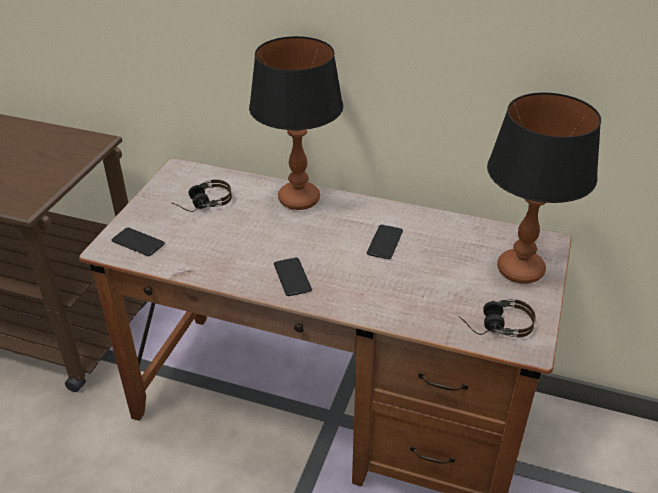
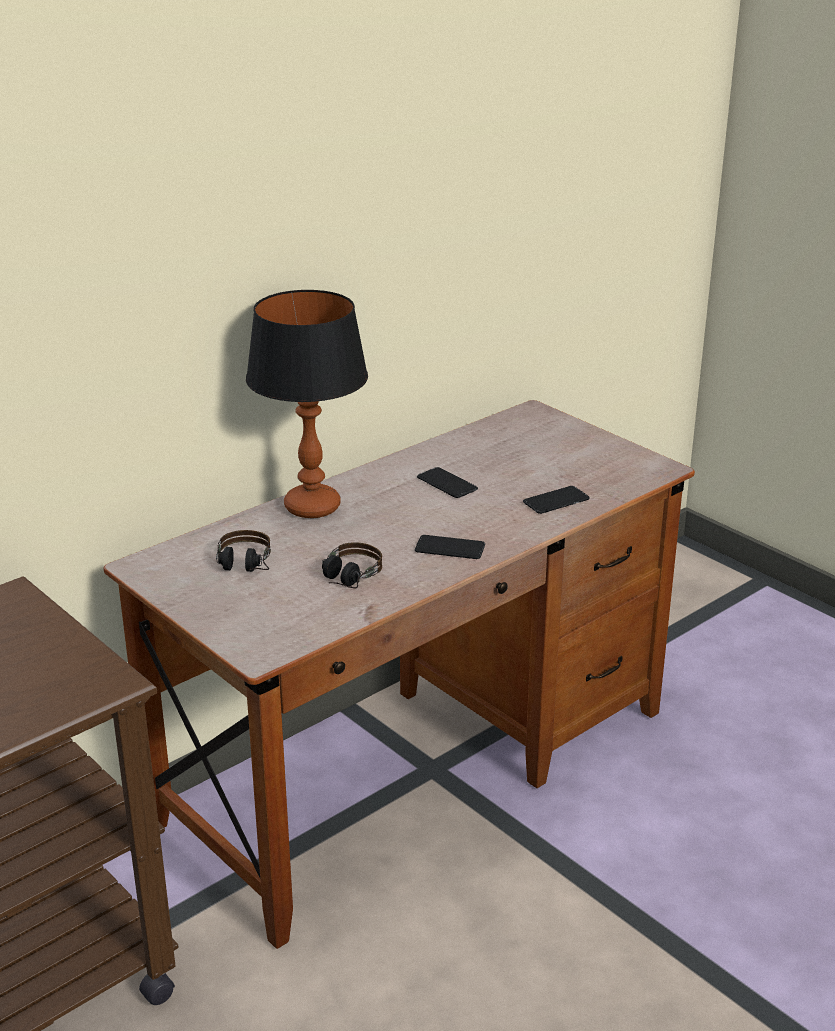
camera: 60 degrees left, 10 degrees down
(138, 242) = (273, 629): phone -> phone (556, 501)
(494, 325) = (621, 473): headphones -> headphones (346, 581)
(520, 270) = (558, 436): table lamp -> none

